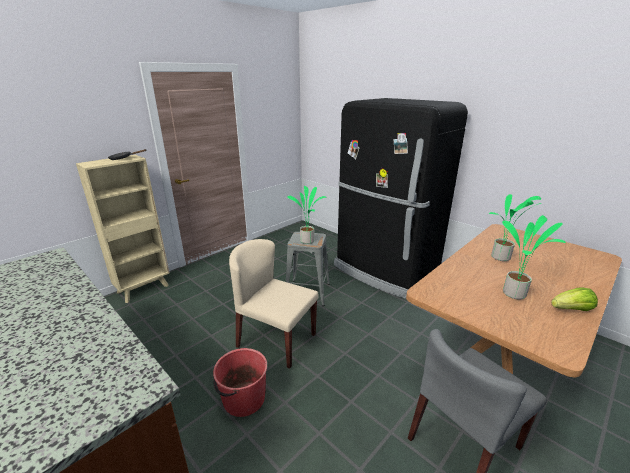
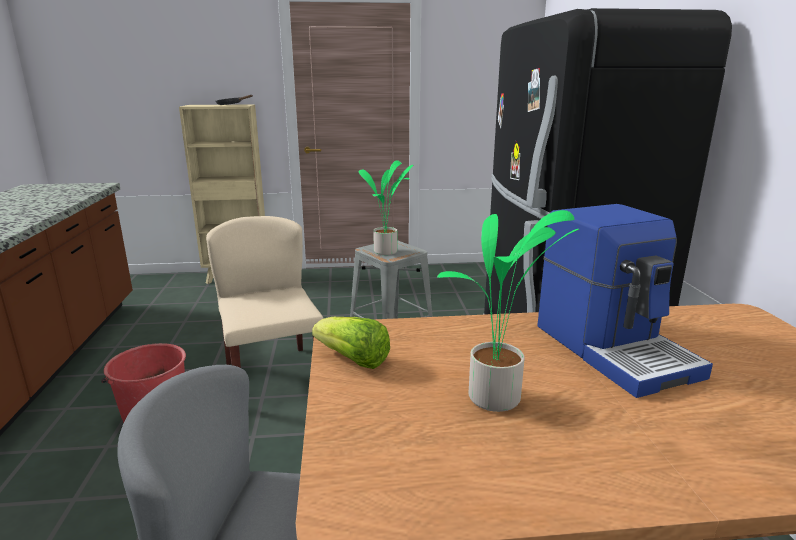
camera: 40 degrees right, 5 degrees down
(501, 258) = (615, 349): potted plant -> coffee machine
(571, 310) = (560, 477): lettuce -> lettuce (353, 360)

